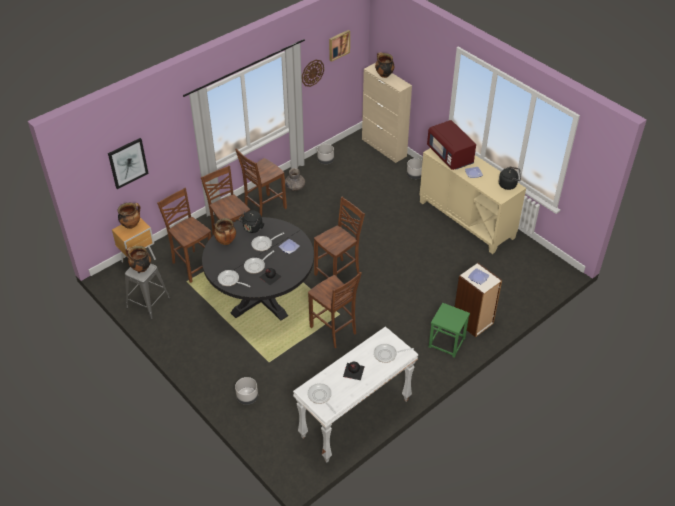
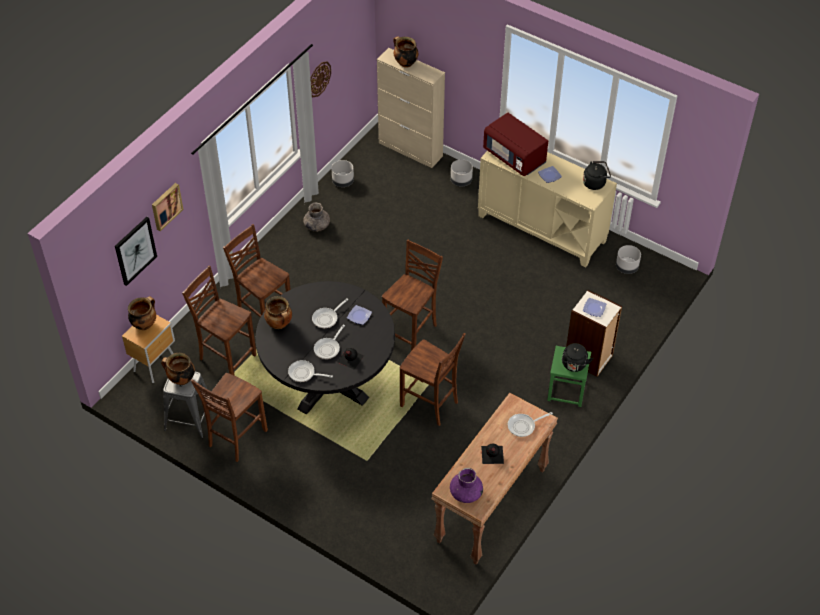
camera: 15 degrees left, 5 degrees up
(247, 397) = (357, 509): grey planter -> grey planter (627, 267)
(252, 228) = (305, 300): black kettle -> black kettle (574, 365)
(264, 209) = (288, 263): brown chair -> brown chair (236, 438)
(320, 397) = (465, 493): frying pan -> purple vase
(338, 45) = (344, 37): picture -> picture (166, 206)
(355, 419) = (492, 506): white console table -> brown console table

